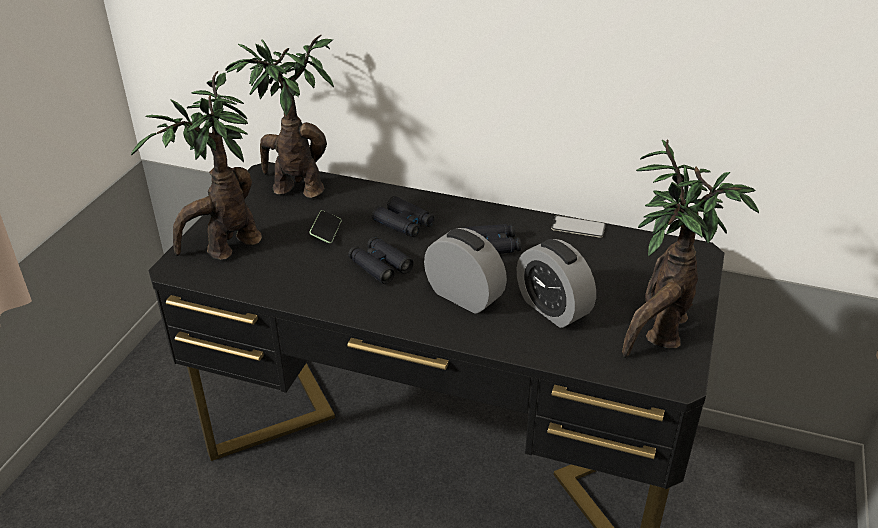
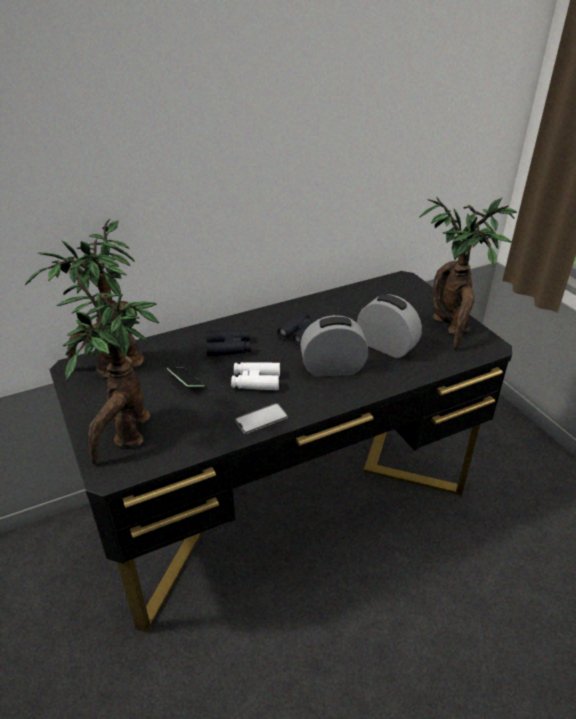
camera: 45 degrees left, 0 degrees up
(380, 265) = (256, 381): black binoculars -> white binoculars
(552, 308) = (386, 346): alarm clock -> alarm clock turned 150 degrees counterclockwise
(578, 227) = (329, 296): phone -> phone (261, 418)

